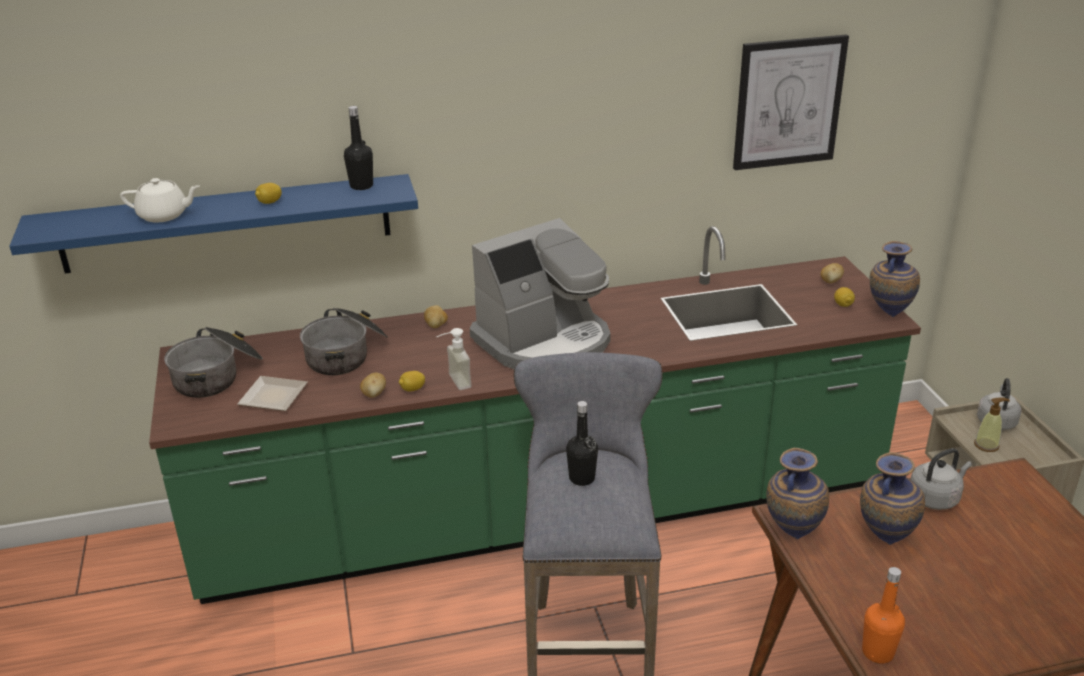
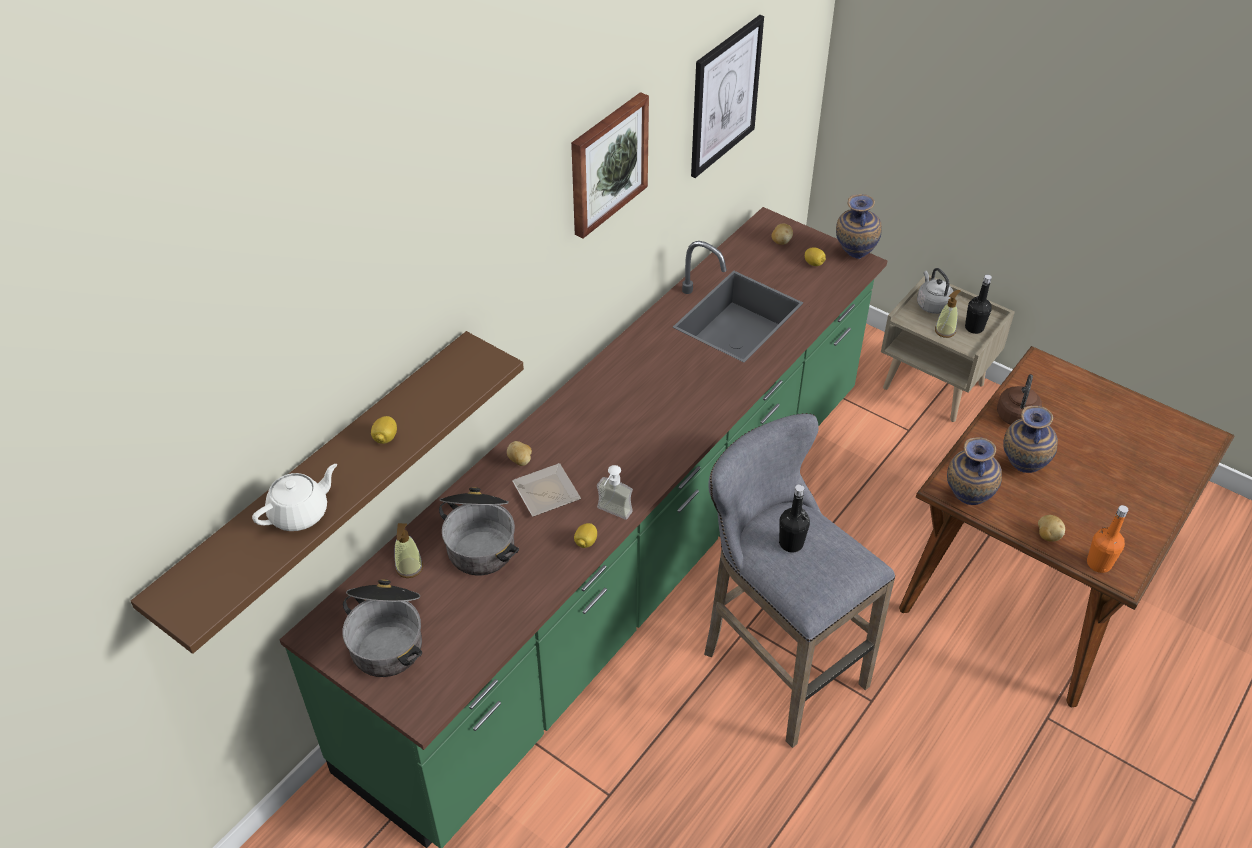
camera: 40 degrees left, 15 degrees up
(226, 223) = (321, 478): blue shelf -> brown shelf
(271, 397) = (472, 627): plate -> plate (545, 494)
(282, 348) = (409, 568): none -> soap dispenser
(361, 186) = (445, 369): black bottle -> black bottle (974, 328)
(374, 394) = (560, 567): potato -> potato (1047, 535)
(544, 342) = (634, 427): coffee machine -> none
(606, 95) = (607, 164): none -> picture
(935, 498) = (1016, 414): grey kettle -> brown kettle

